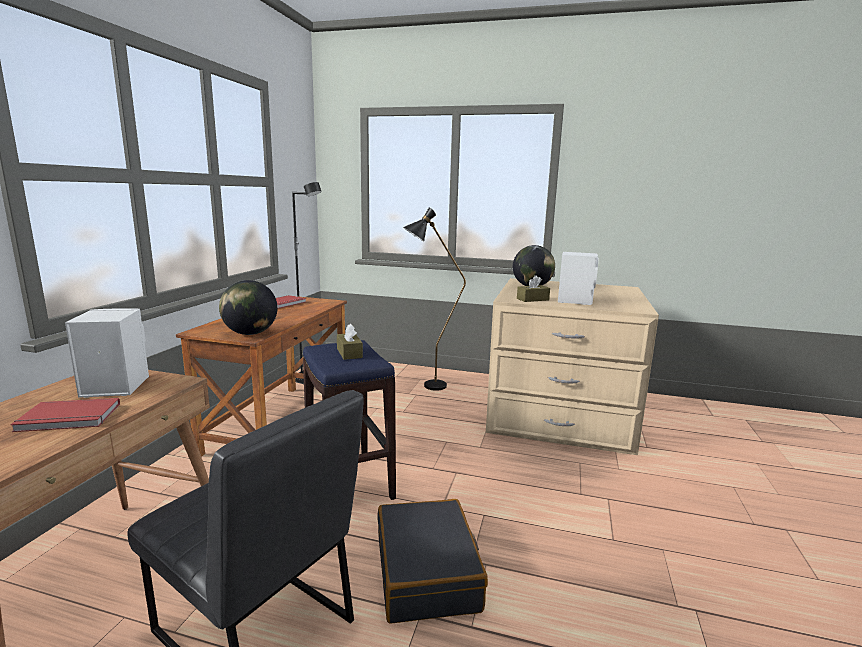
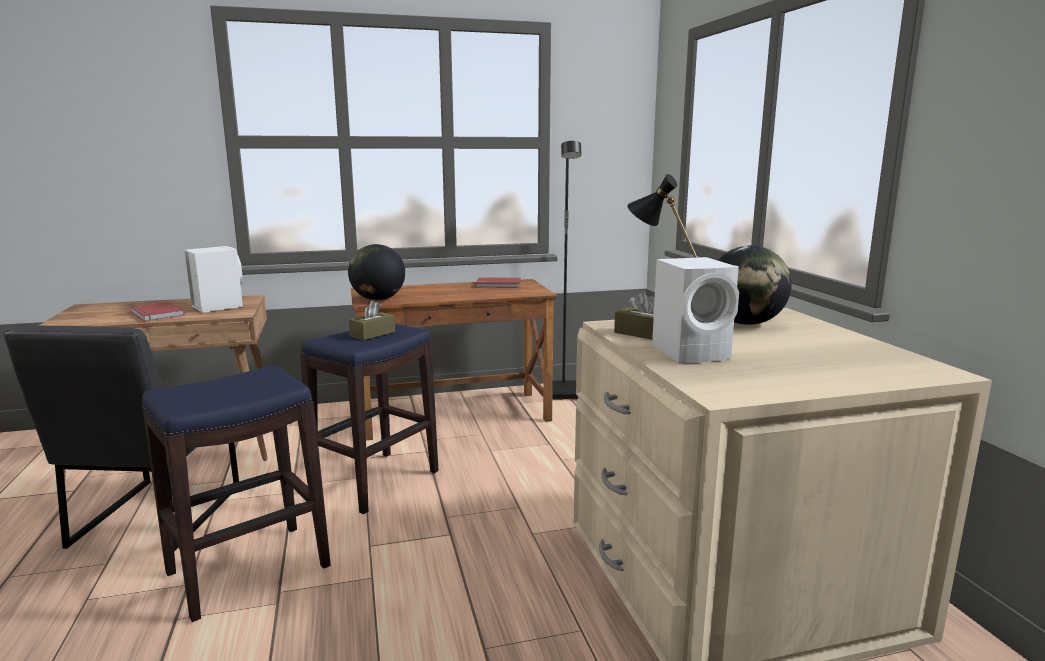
camera: 60 degrees right, 0 degrees up
(427, 572) = (249, 570): black suitcase -> stool

